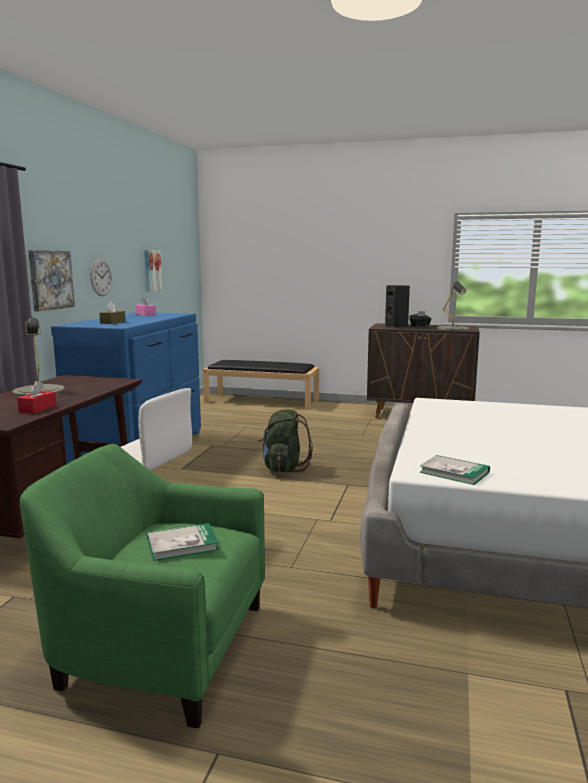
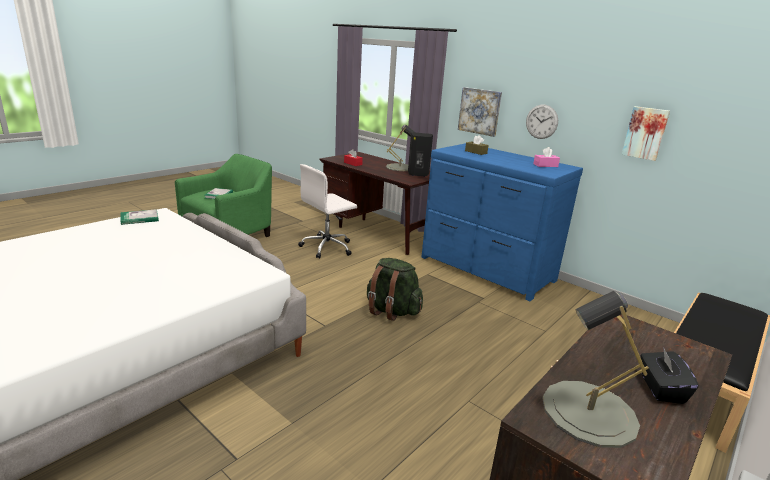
camera: 115 degrees right, 10 degrees up
(397, 326) = (639, 348): black speaker -> black speaker (418, 174)

